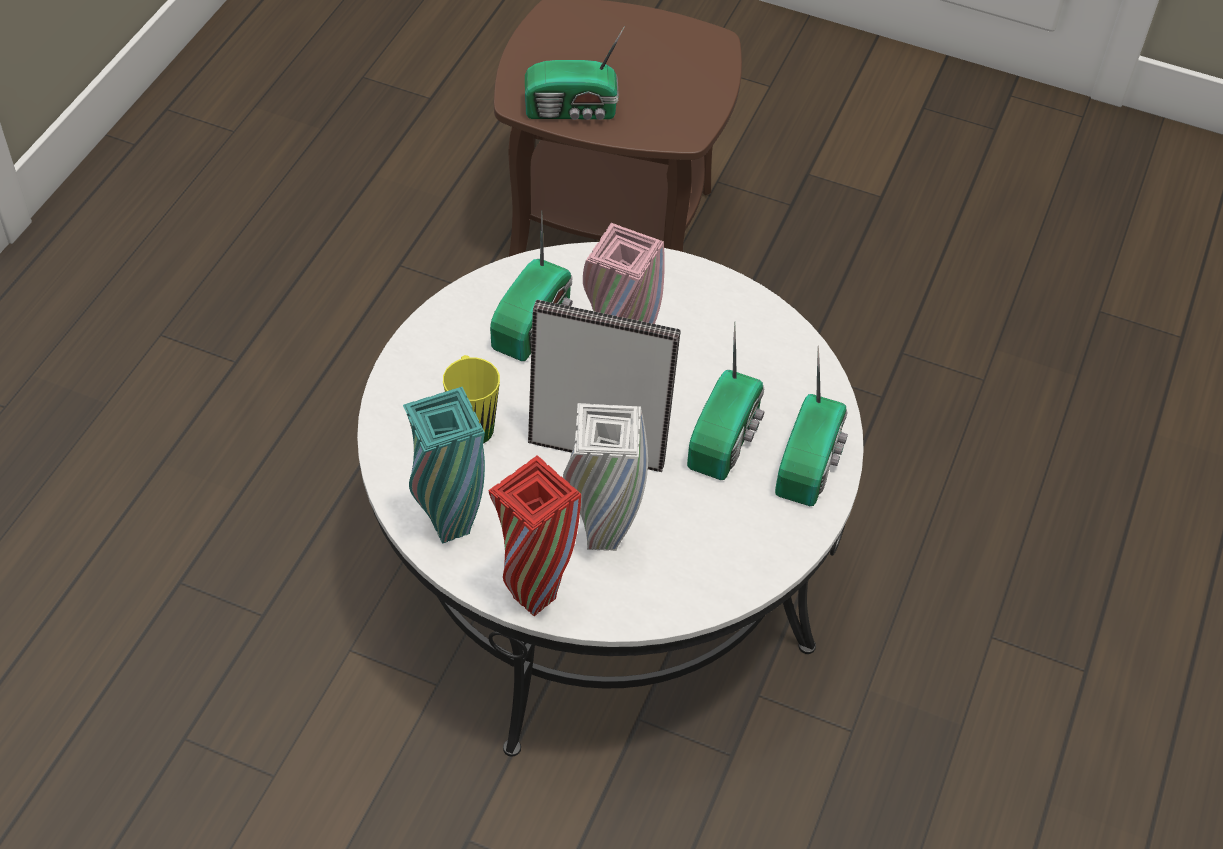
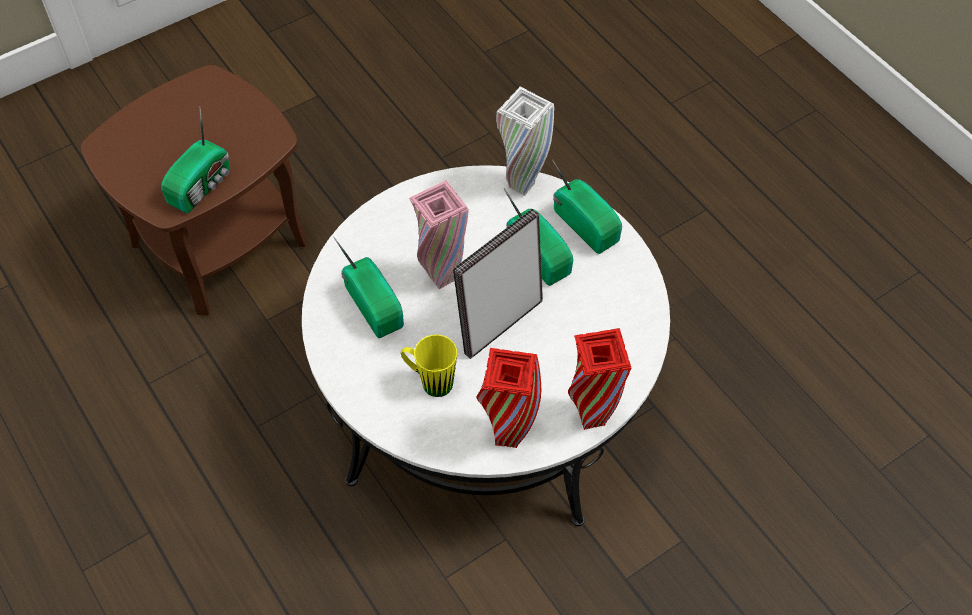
camera: 55 degrees left, 5 degrees up
(450, 527) = (507, 436): turquoise vase -> red vase
(601, 538) = (569, 358): white vase -> white vase (521, 185)

